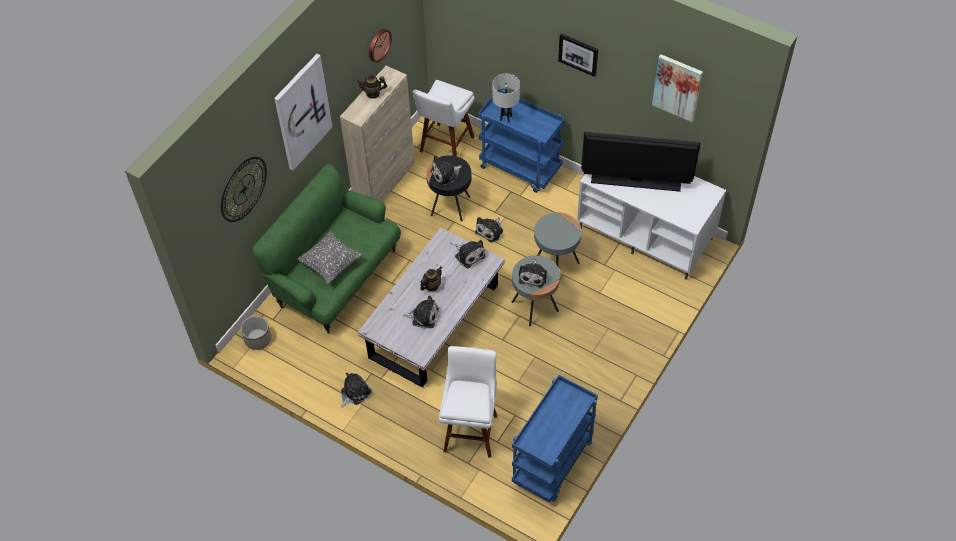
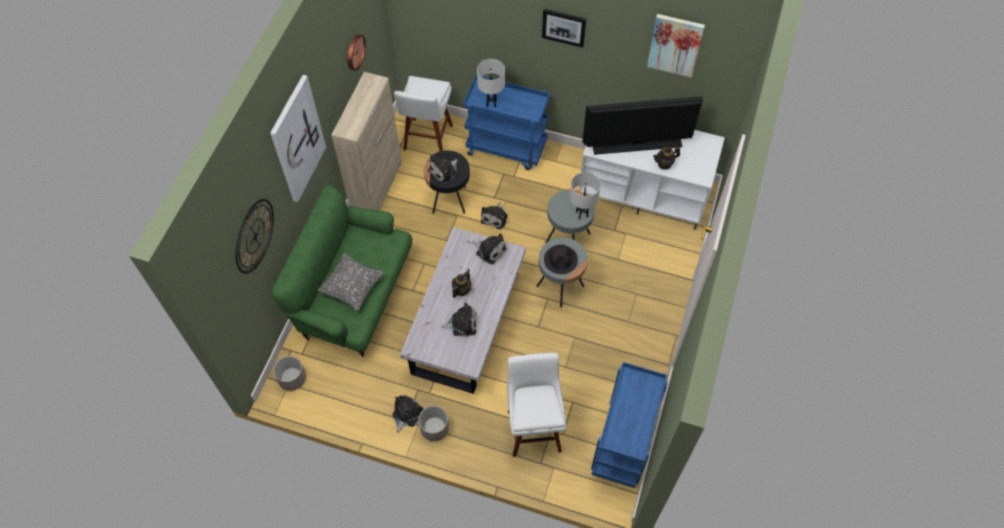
camera: 15 degrees left, 5 degrees up
(373, 93) = (359, 104): teapot -> teapot (664, 164)
(377, 410) = (434, 428): none -> planter
(533, 275) = (561, 259): plush toy -> black hat
(566, 238) = (581, 214): none -> white table lamp

